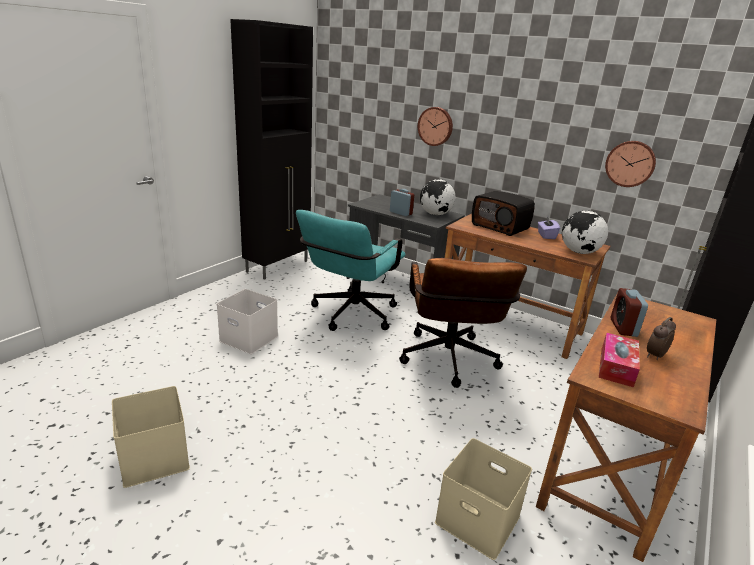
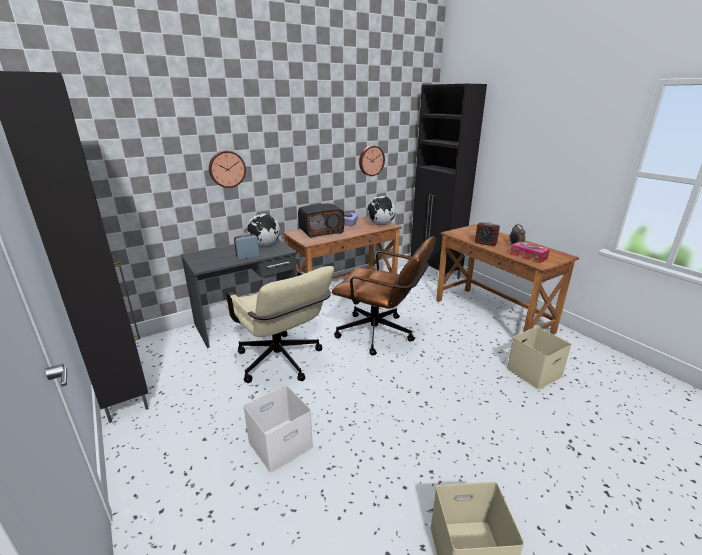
camera: 65 degrees left, 0 degrees up
(350, 316) = (283, 364): turquoise office chair -> beige office chair

